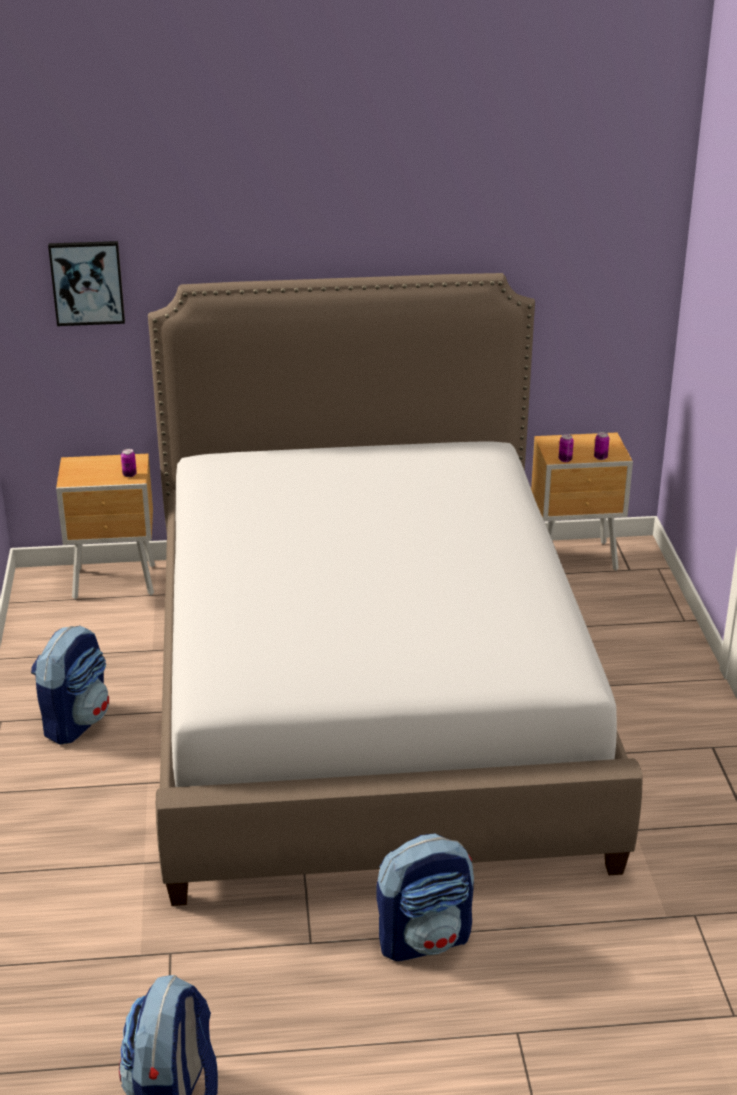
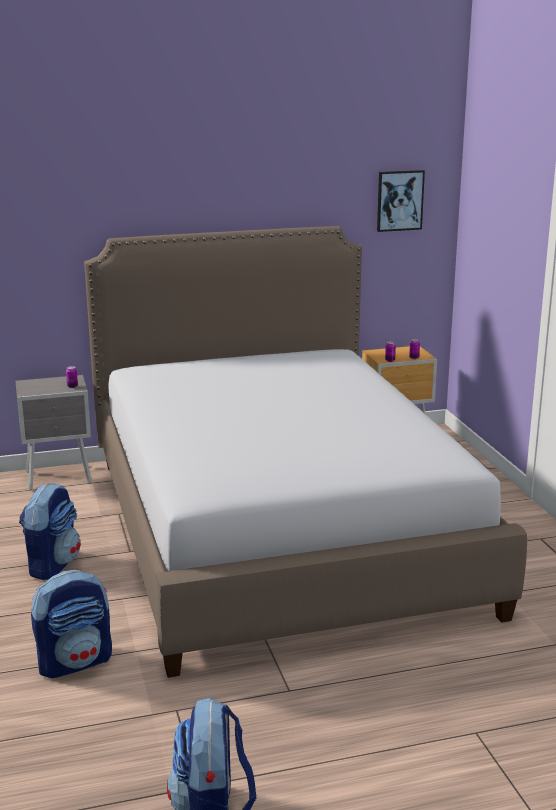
camera: 10 degrees left, 10 degrees down
(87, 282) = (36, 240): picture -> picture (399, 200)
(116, 583) = (60, 478): brown nightstand -> grey nightstand
(425, 939) = (379, 678): backpack -> backpack (75, 662)

